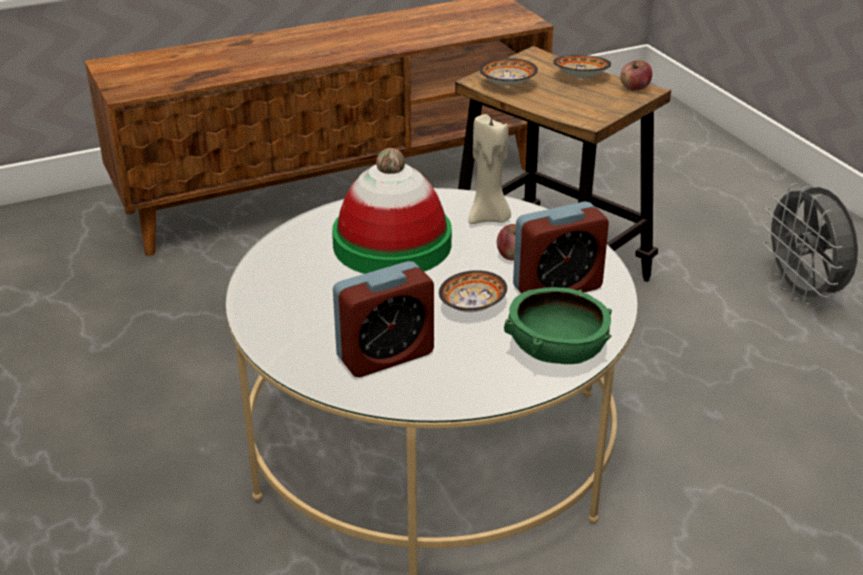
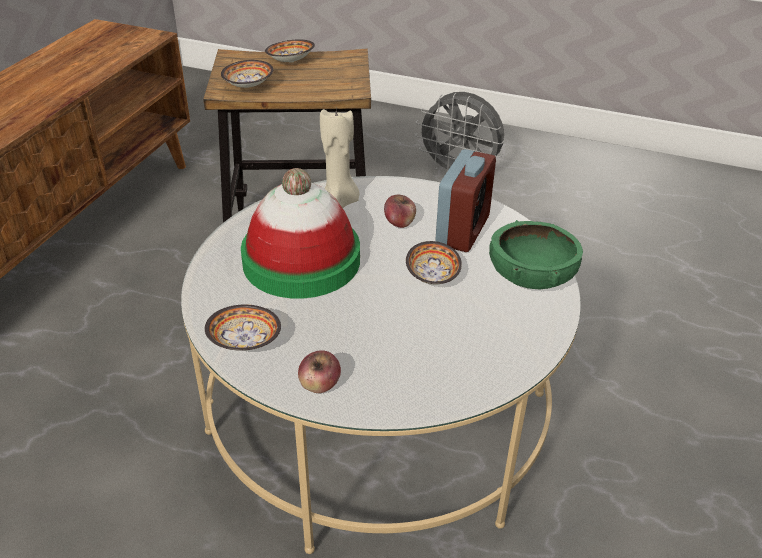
camera: 45 degrees left, 5 degrees up
(272, 275) = (244, 342): none -> bowl
(385, 355) = (435, 352): alarm clock -> none
(634, 88) = (342, 55): apple -> apple (320, 385)

